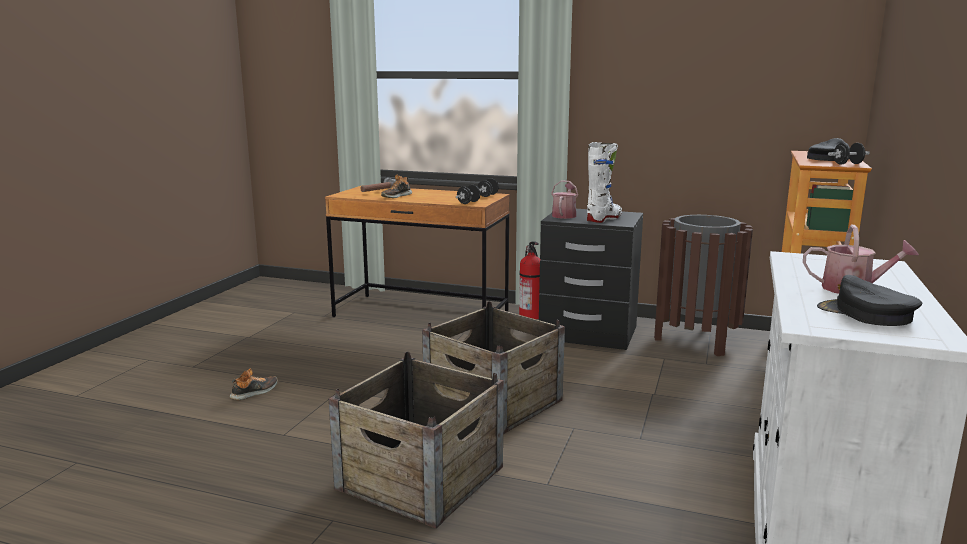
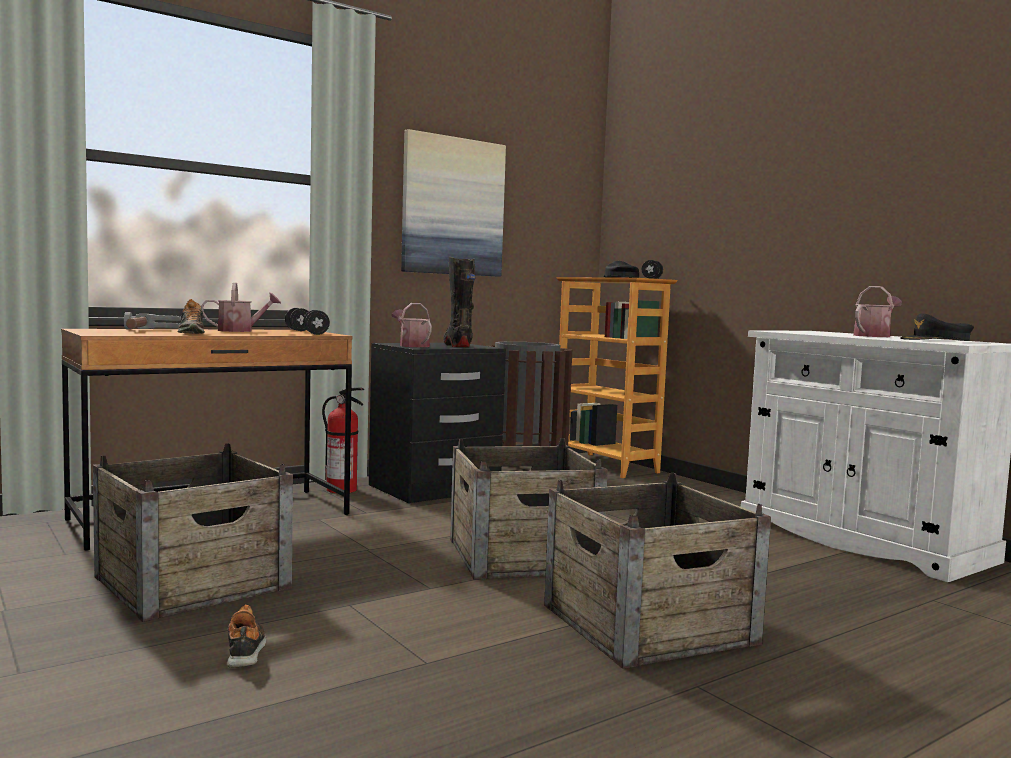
camera: 55 degrees left, 10 degrees down
(323, 350) = (192, 582): none -> crate
(443, 194) = (240, 331): none -> watering can
(604, 219) = (457, 346): white boot -> black boot
(664, 85) = (452, 206): none -> picture

